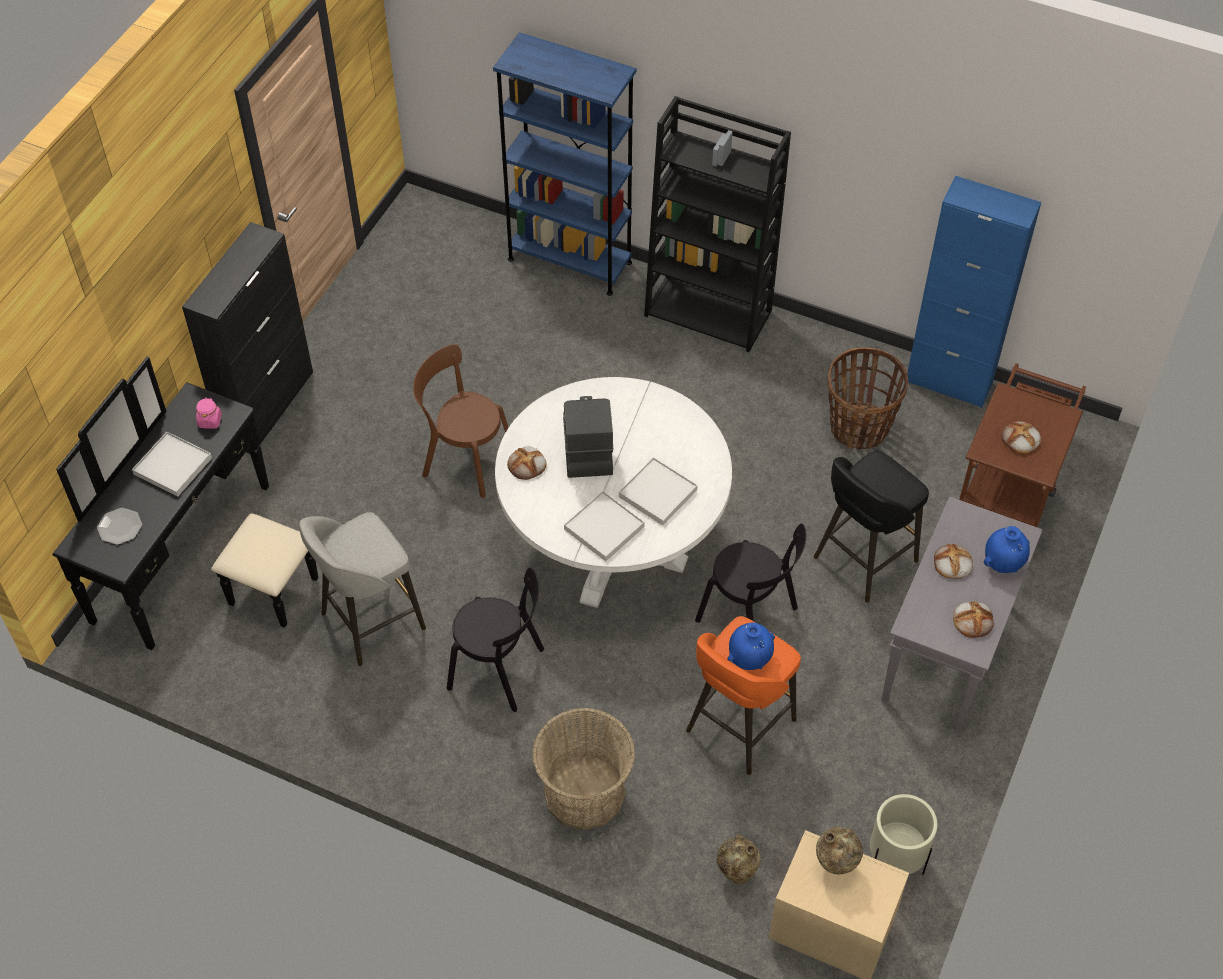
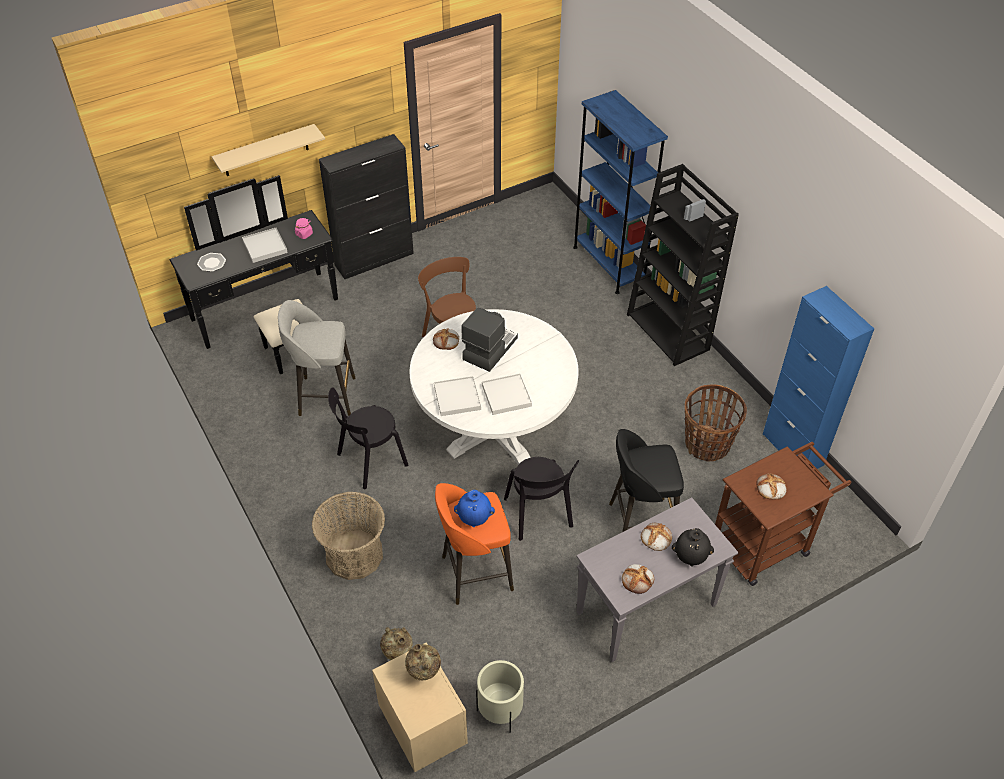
camera: 35 degrees right, 5 degrees down
(122, 332) = (265, 151): none -> beige shelf
(500, 670) = (369, 461): black chair -> black chair turned 90 degrees clockwise
(1003, 563) = (690, 557): blue vase -> black vase

